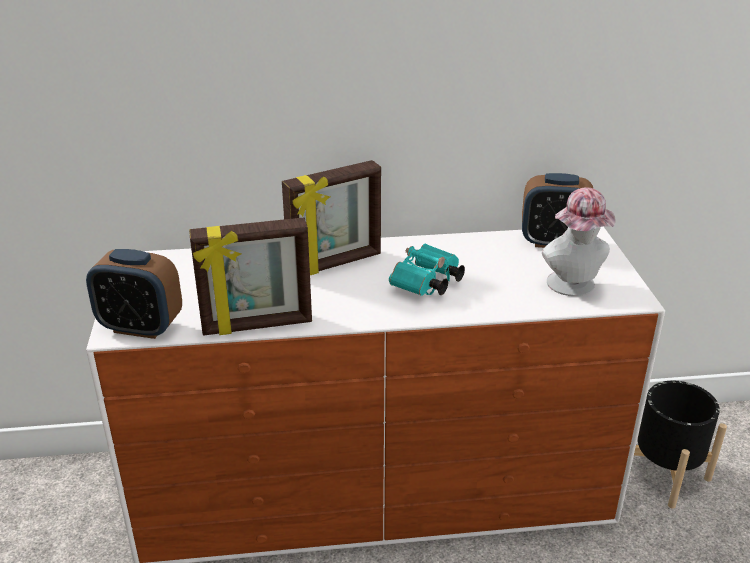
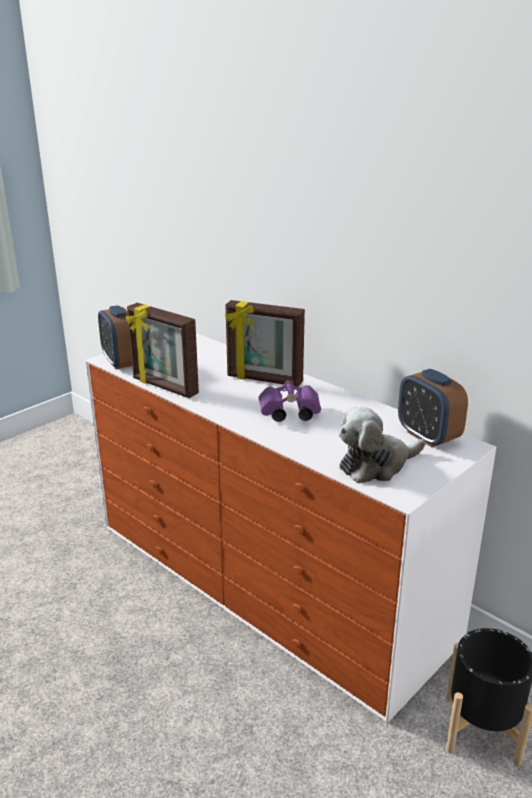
camera: 50 degrees right, 5 degrees down
(426, 284) = (288, 414): turquoise binoculars -> purple binoculars
(574, 287) = (376, 465): hat -> plush toy

